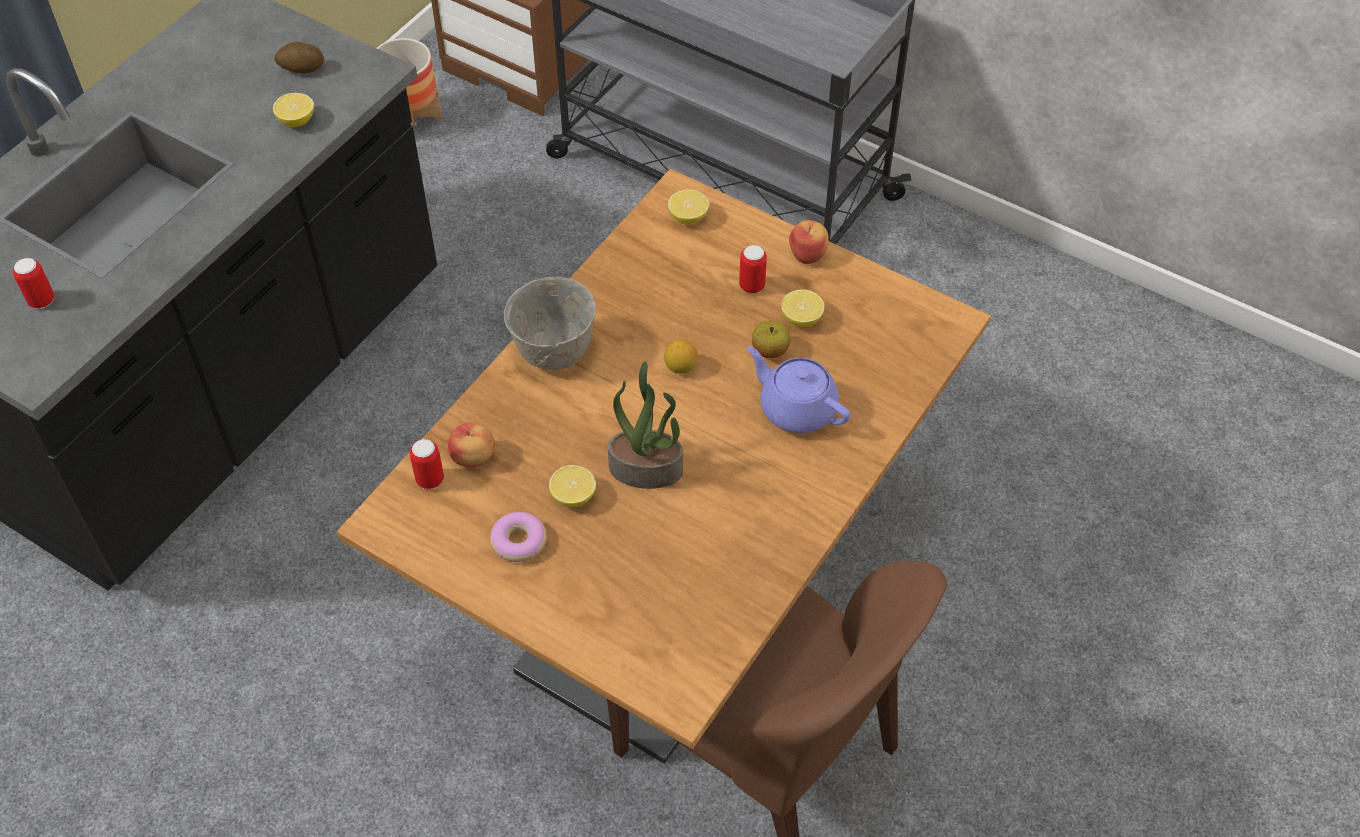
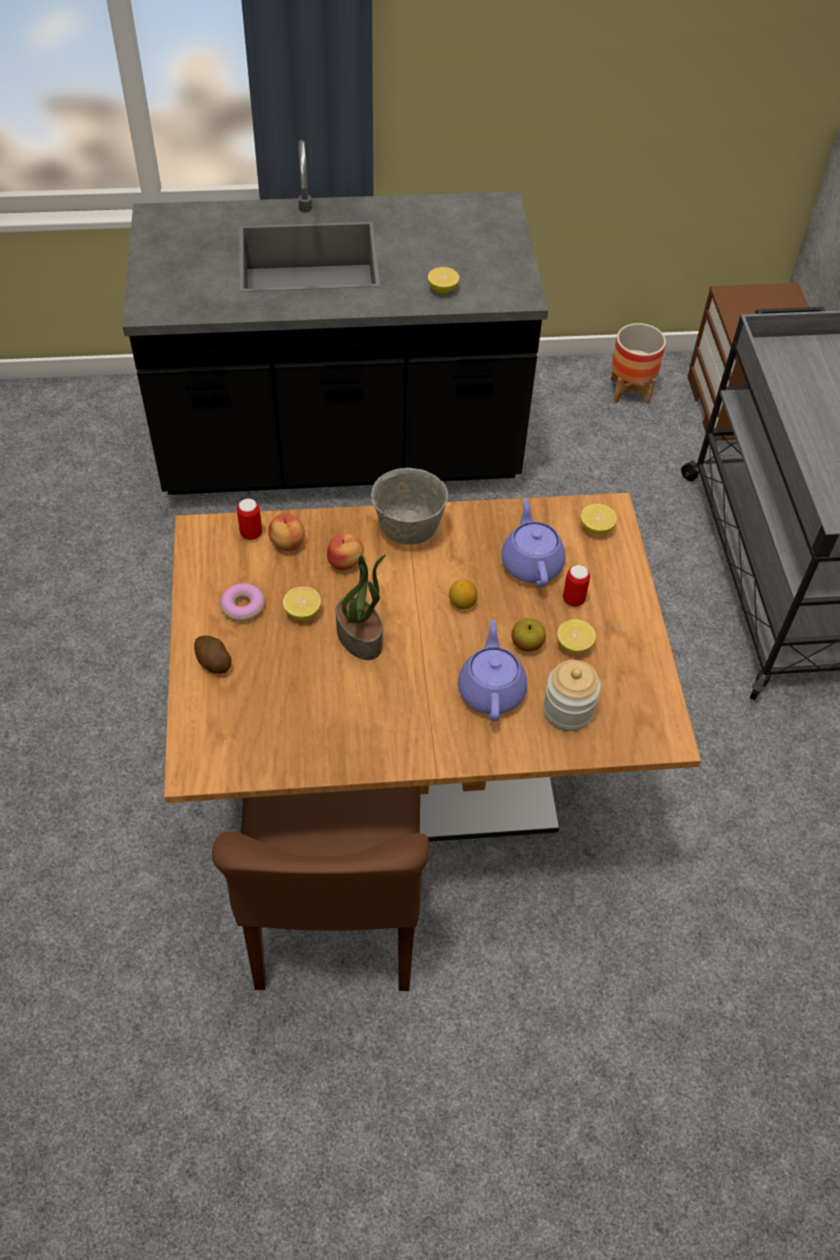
camera: 50 degrees right, 0 degrees up
(41, 301) = (200, 279): can -> none
(301, 69) = (485, 265): potato -> potato (213, 662)
(683, 288) = (531, 563): none -> purple teapot
(808, 254) = (637, 614): apple -> apple (345, 562)
(866, 368) = (568, 710): none -> jar

